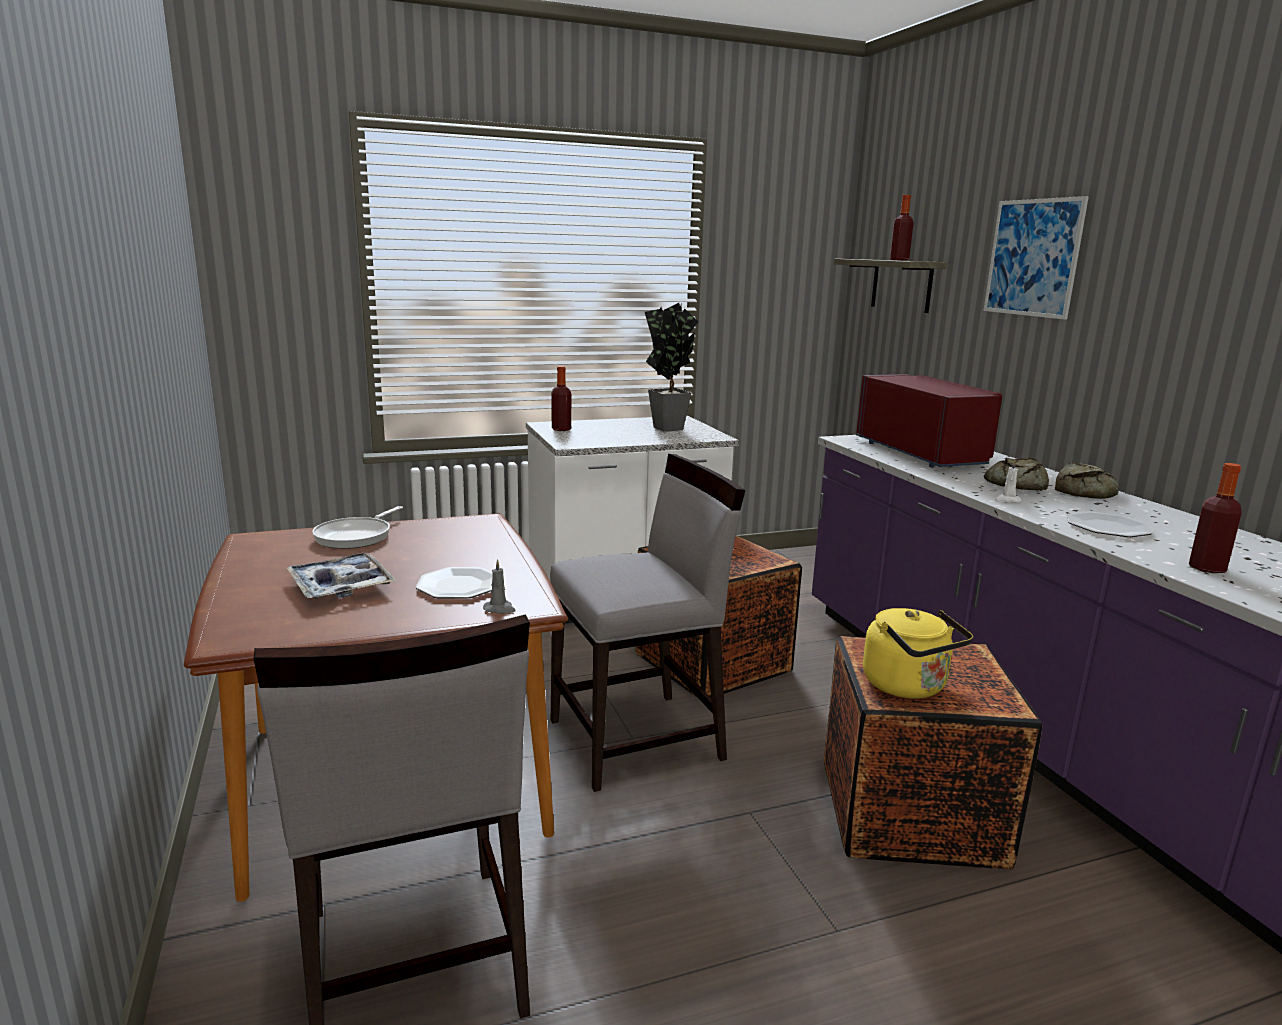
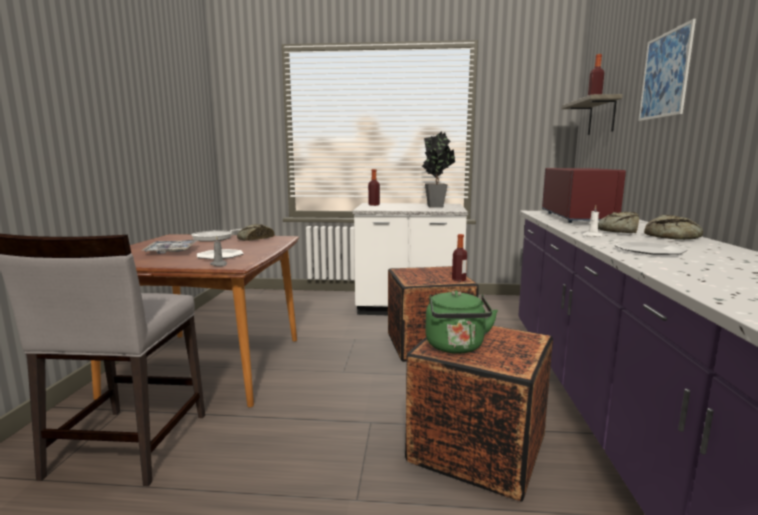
camera: 25 degrees right, 5 degrees down
(435, 529) = (254, 238): none -> bread
(638, 739) = (345, 373): grey chair -> none
(908, 687) = (456, 347): yellow kettle -> green kettle
(1207, 568) = (695, 273): bottle -> bottle (459, 279)

